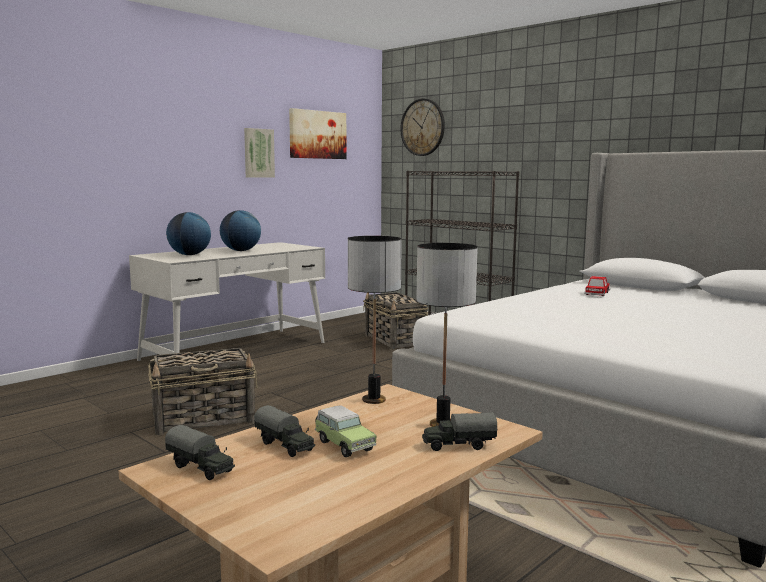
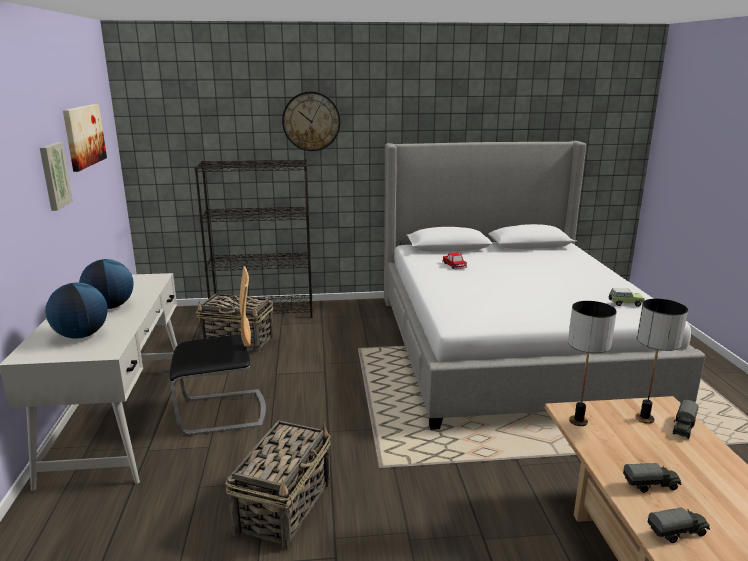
camera: 50 degrees left, 10 degrees up
(290, 368) = (222, 412): none -> chair
(343, 445) = (661, 464): toy car -> toy car (624, 303)
(423, 127) = (178, 114): wall clock -> wall clock (311, 121)

